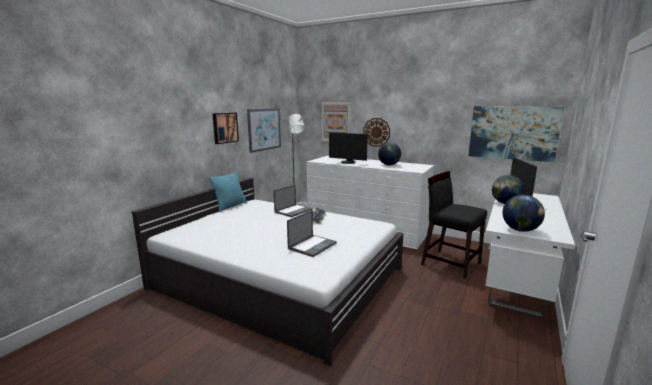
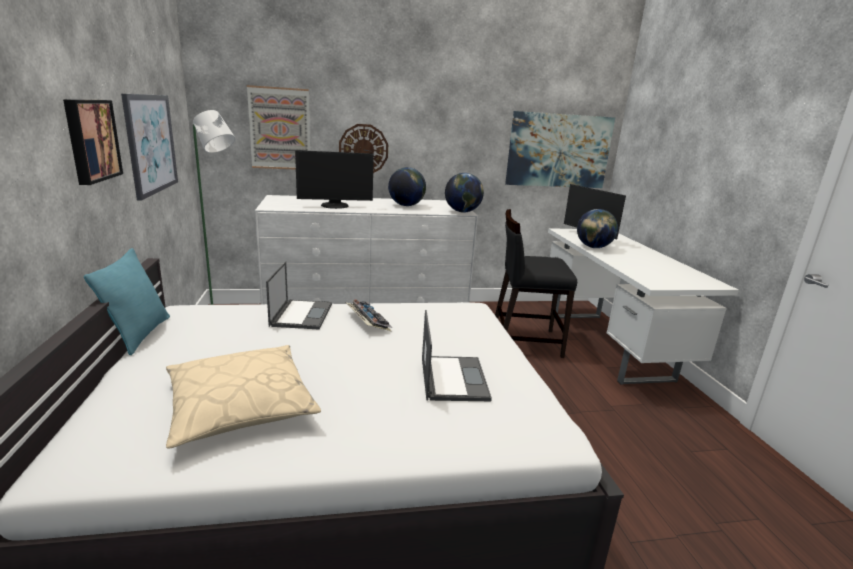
camera: 40 degrees left, 5 degrees up
(227, 233) = (240, 405): none -> beige pillow
(520, 230) = (674, 282): globe -> globe (462, 212)

